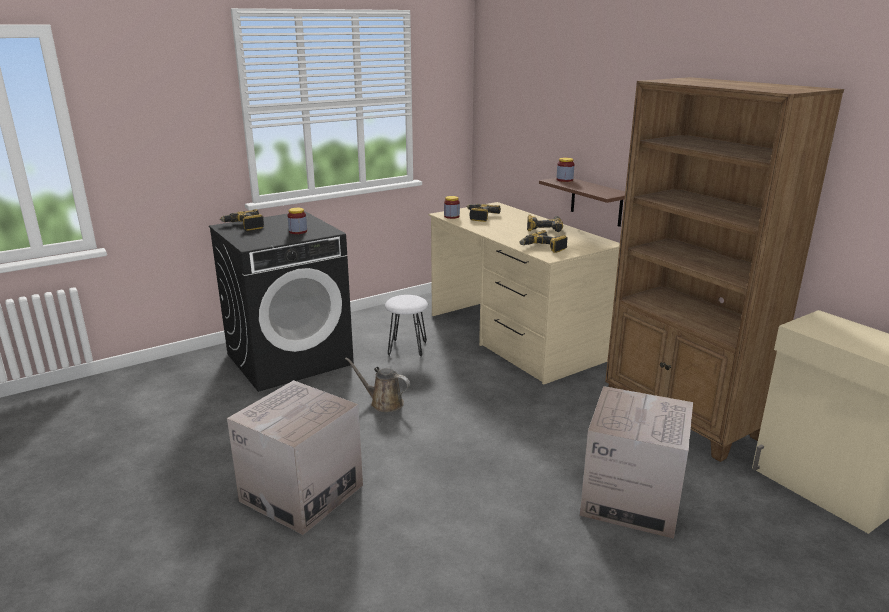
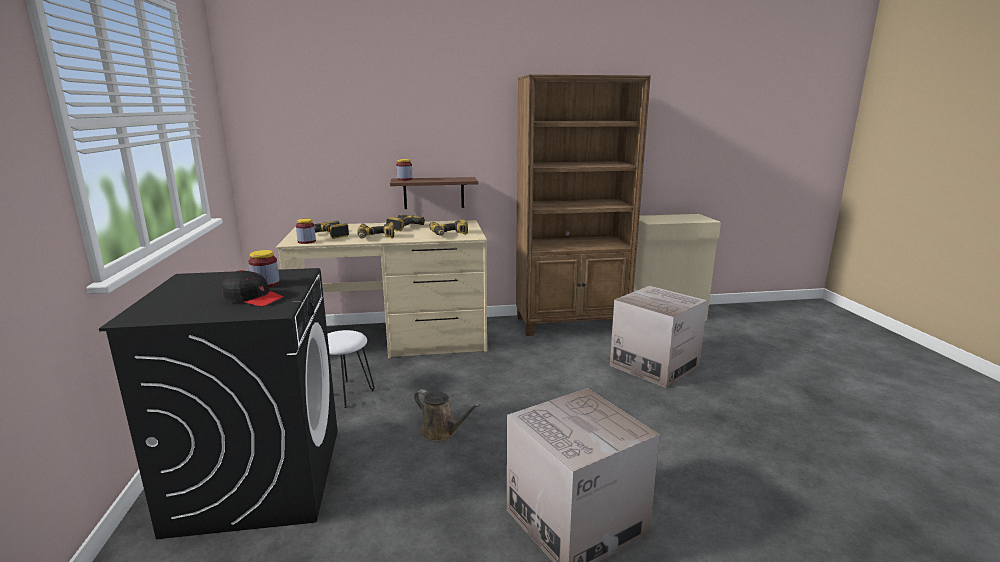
camera: 65 degrees left, 5 degrees down
(245, 226) = (166, 306): power drill -> power drill (376, 237)
(269, 236) = (253, 298): none -> black cap
(383, 403) = (441, 432): brown watering can -> brown watering can turned 105 degrees counterclockwise

